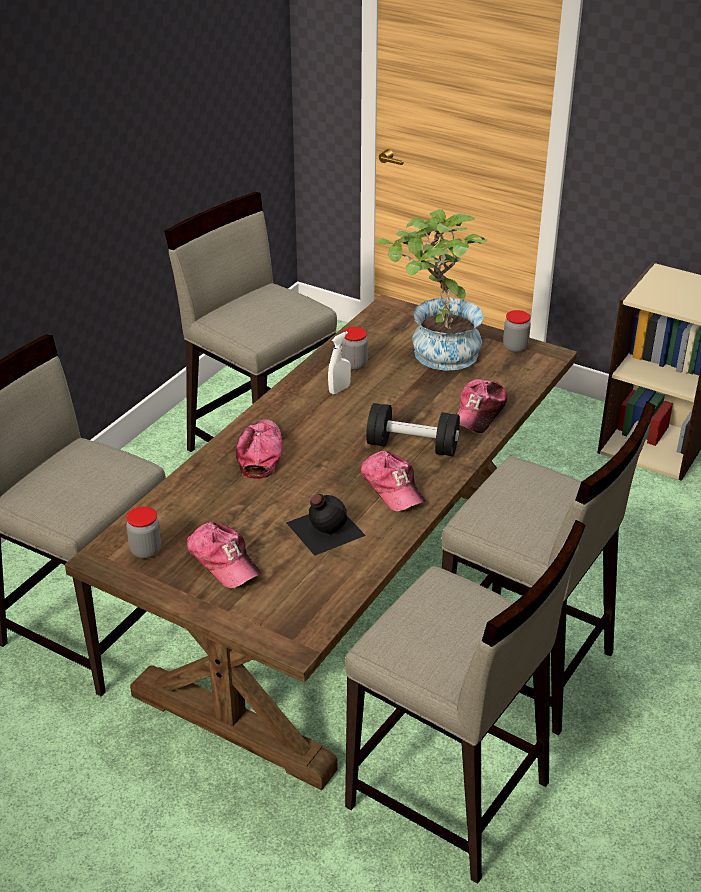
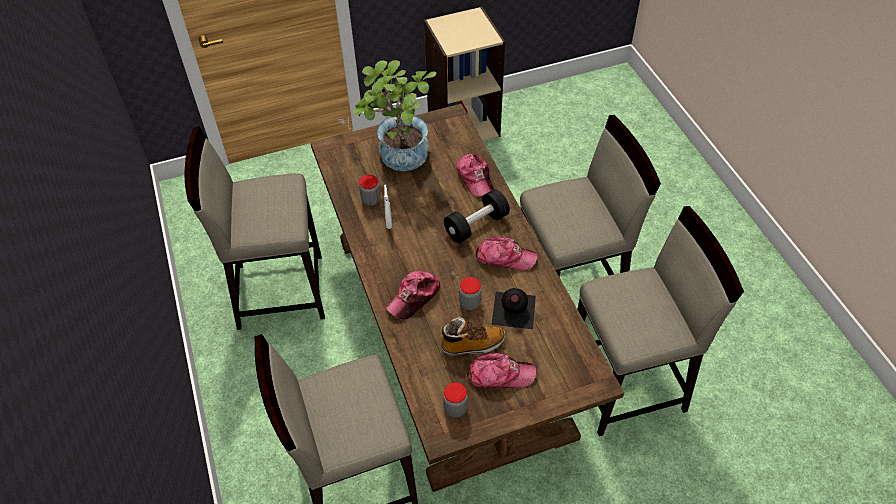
camera: 50 degrees left, 15 degrees up
(243, 522) = (472, 345): none -> boot
(260, 453) = (414, 297): cap -> cap turned 90 degrees counterclockwise
(515, 347) = (430, 123): jar -> jar (470, 303)

